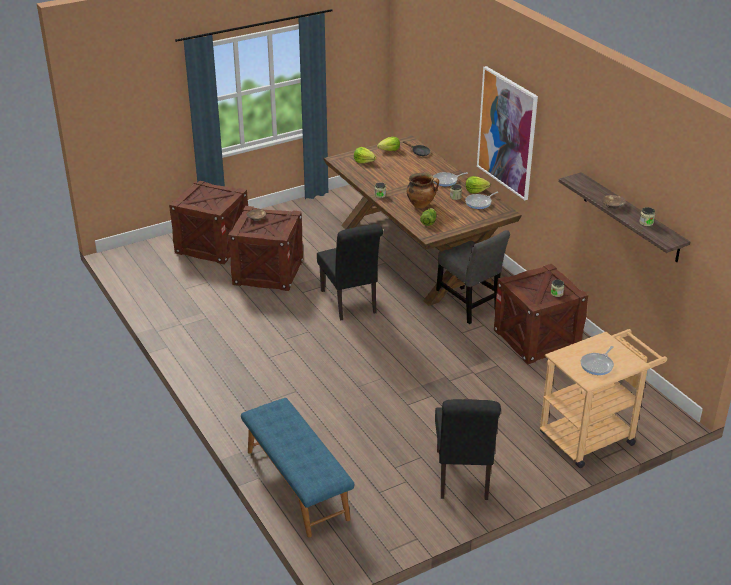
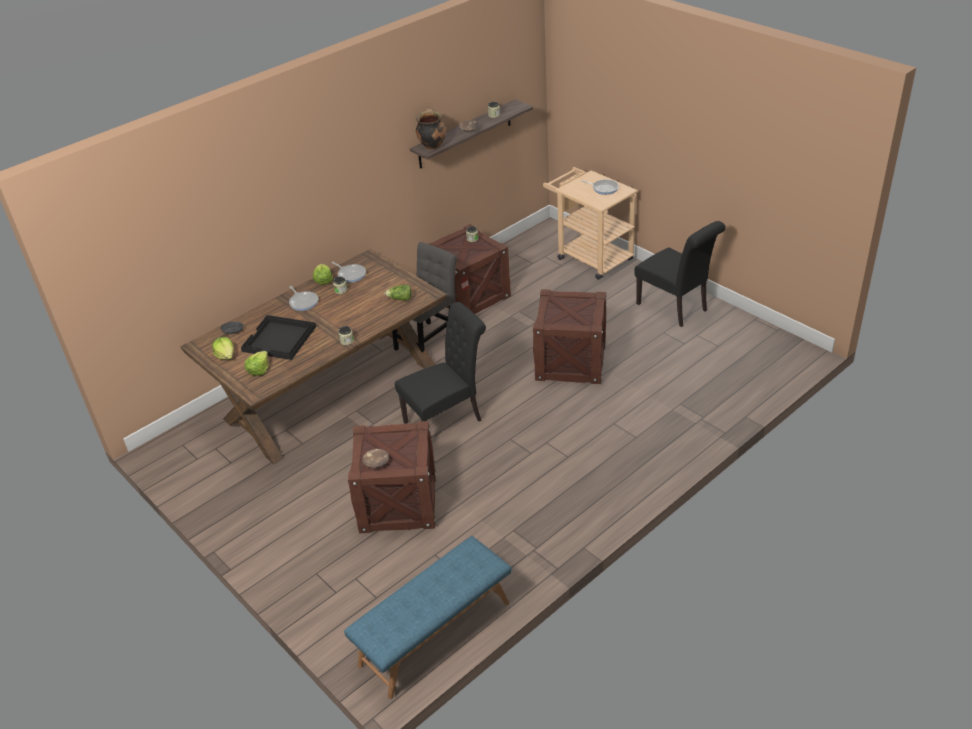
camera: 100 degrees left, 5 degrees up
(212, 245) = (341, 578): crate -> crate (571, 361)
(296, 484) = (739, 392): blue bench -> blue bench (435, 634)
(398, 170) = (279, 339): none -> black tray
(421, 205) = (363, 309): cooking pot -> cooking pot (432, 145)
(463, 478) = (675, 308): black chair -> black chair turned 60 degrees clockwise
(507, 132) = (313, 201): picture -> none

